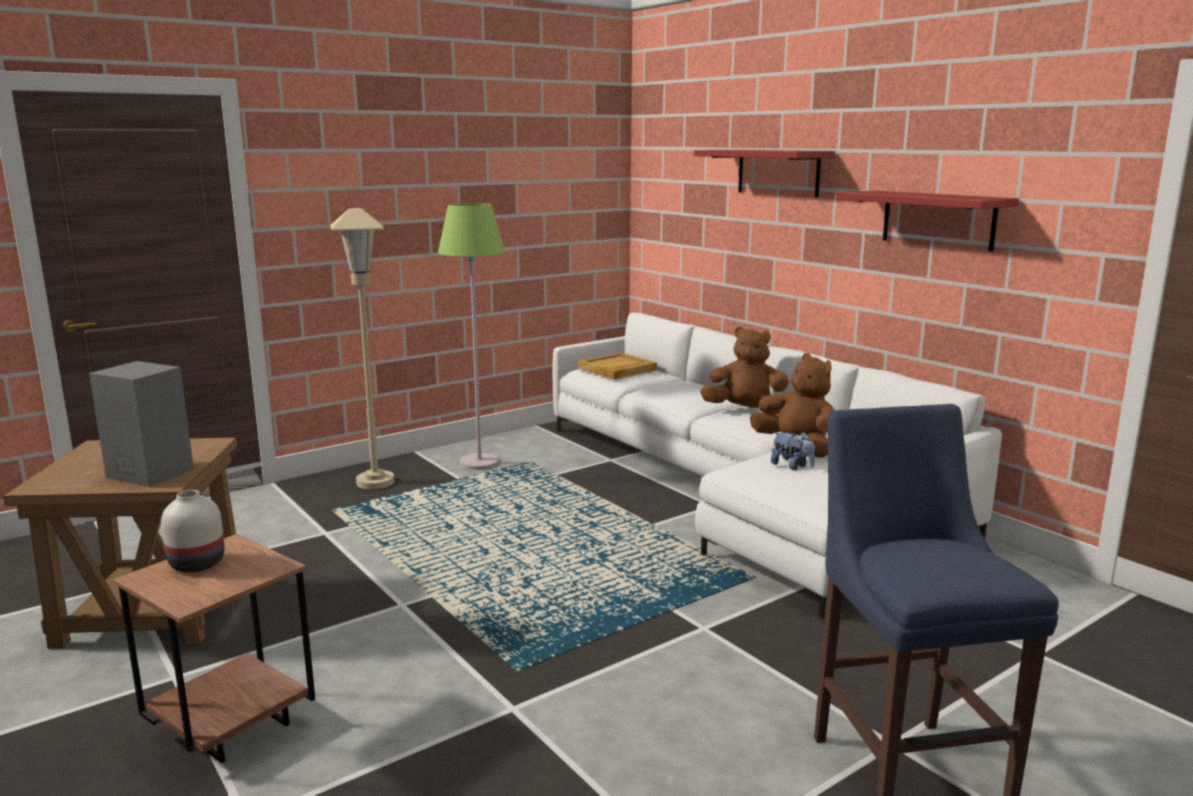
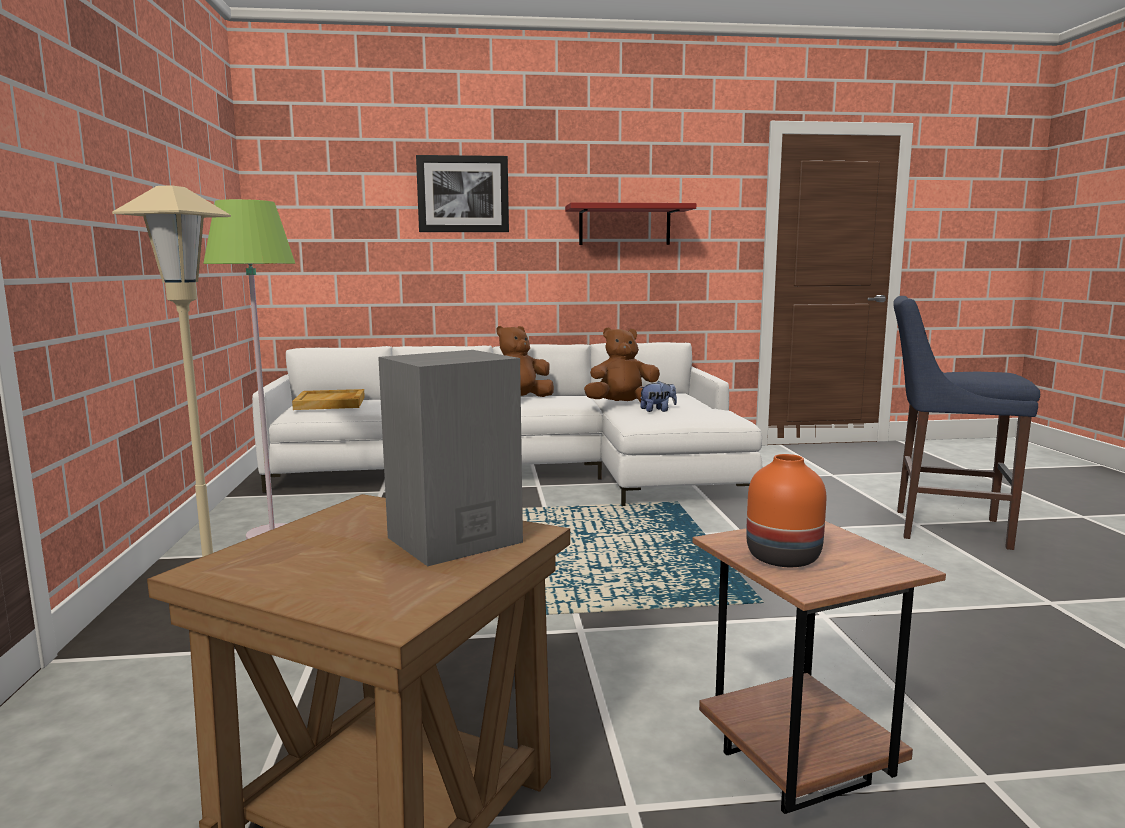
camera: 60 degrees left, 5 degrees down
(198, 564) = (784, 557): white vase -> orange vase
(778, 172) = (463, 194): red shelf -> picture

